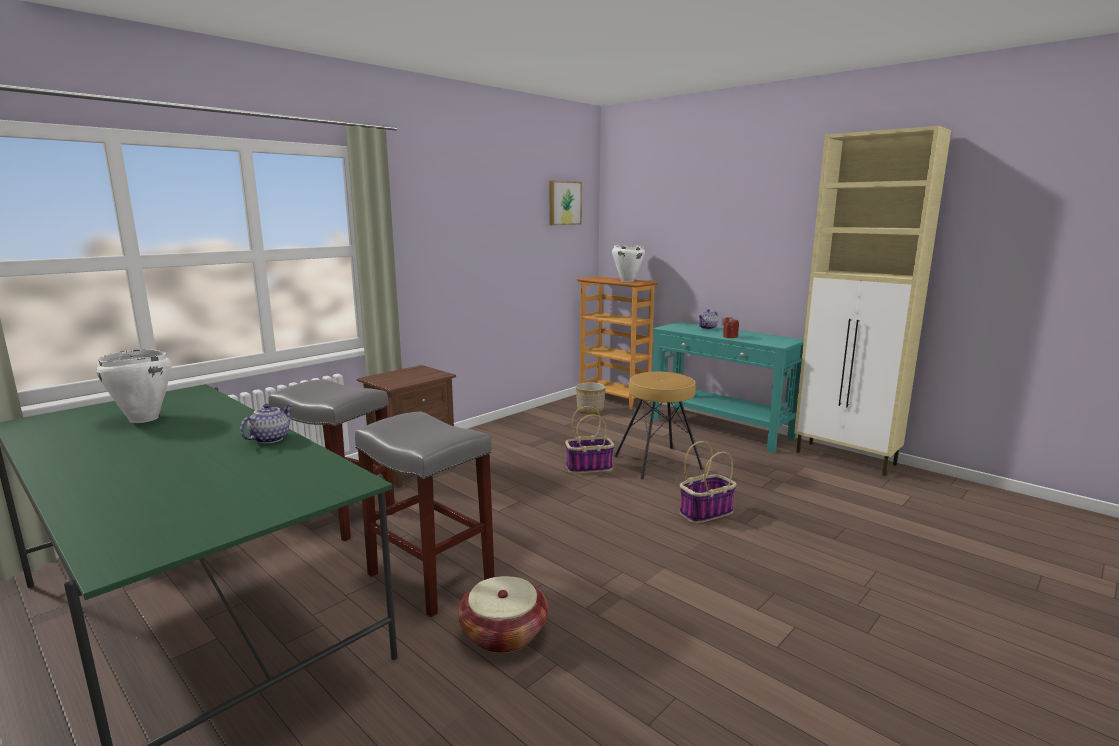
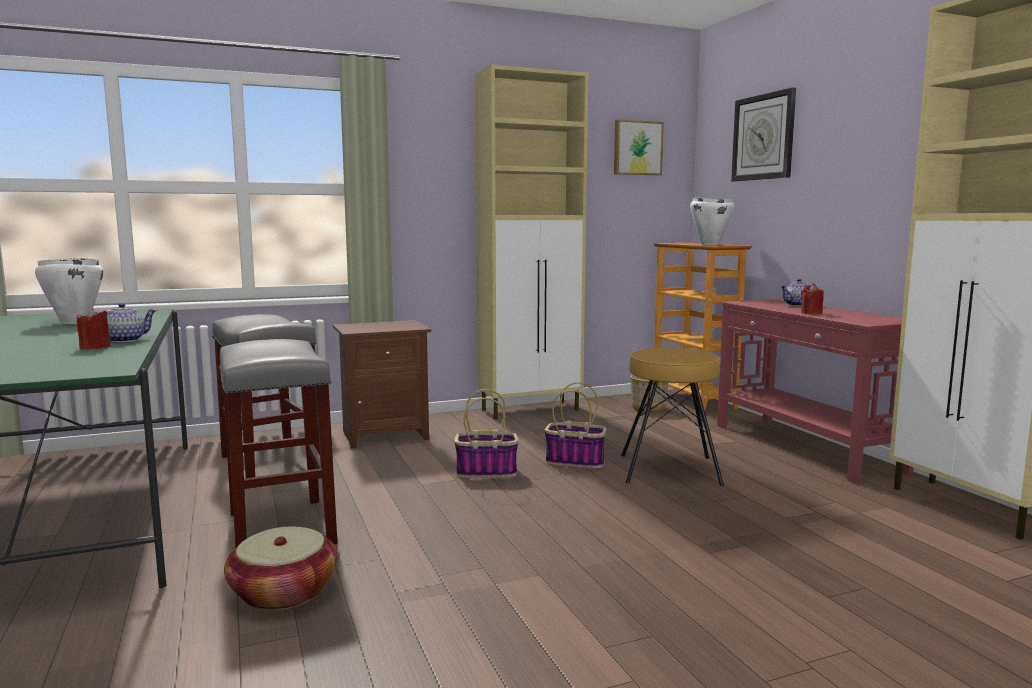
camera: 25 degrees right, 5 degrees down
(264, 454) = (95, 347): none -> red candle
(506, 425) = (531, 410): none -> beige cabinet
(666, 200) = (763, 137): none -> wall clock
(706, 512) = (669, 530): basket -> basket (487, 471)
(720, 429) = (805, 447): turquoise console table -> red console table

